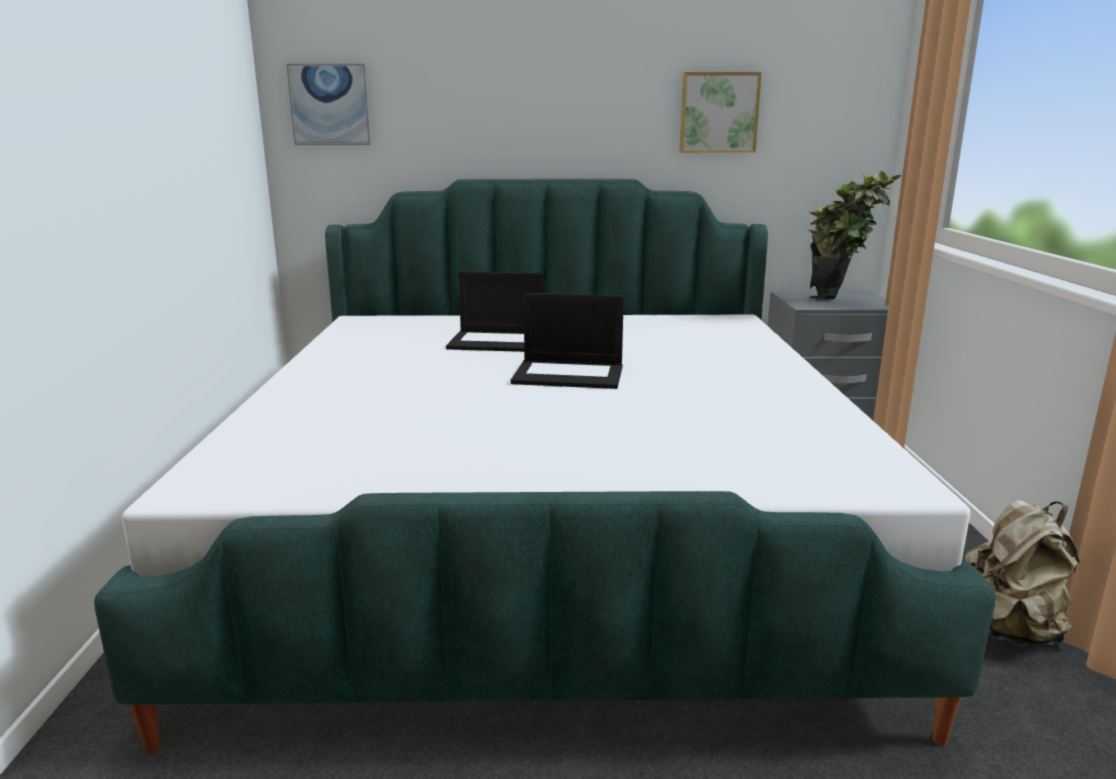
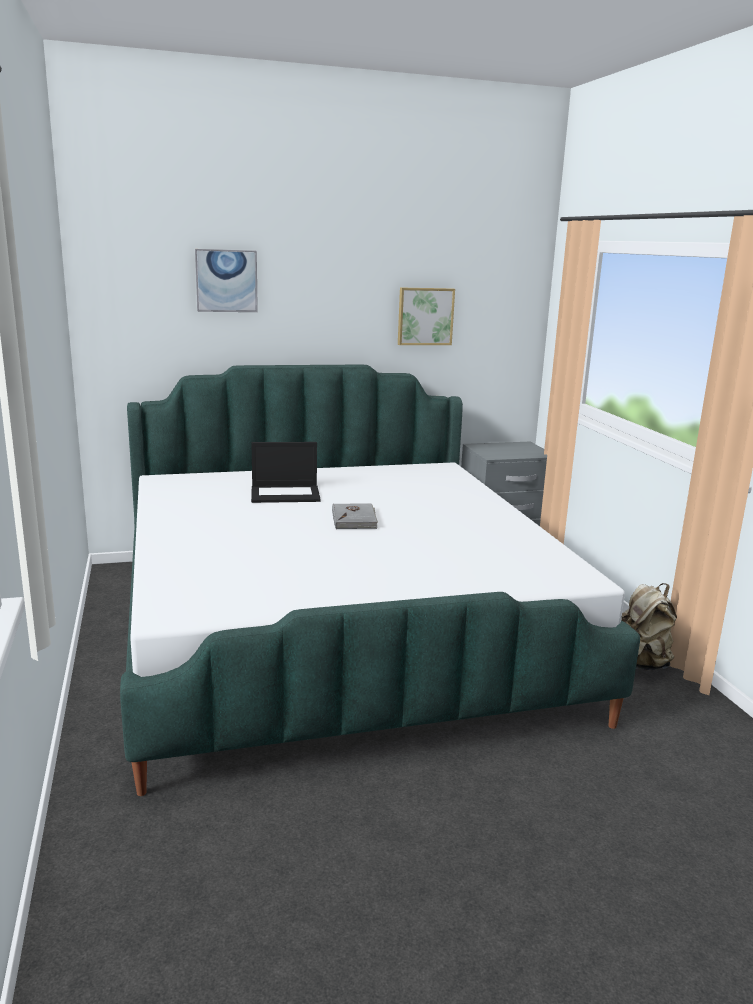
camera: 15 degrees left, 0 degrees up
(330, 105) = (128, 307): picture -> picture (226, 281)
(570, 374) = (355, 519): laptop -> grey book
(840, 303) = (514, 453): potted plant -> none

